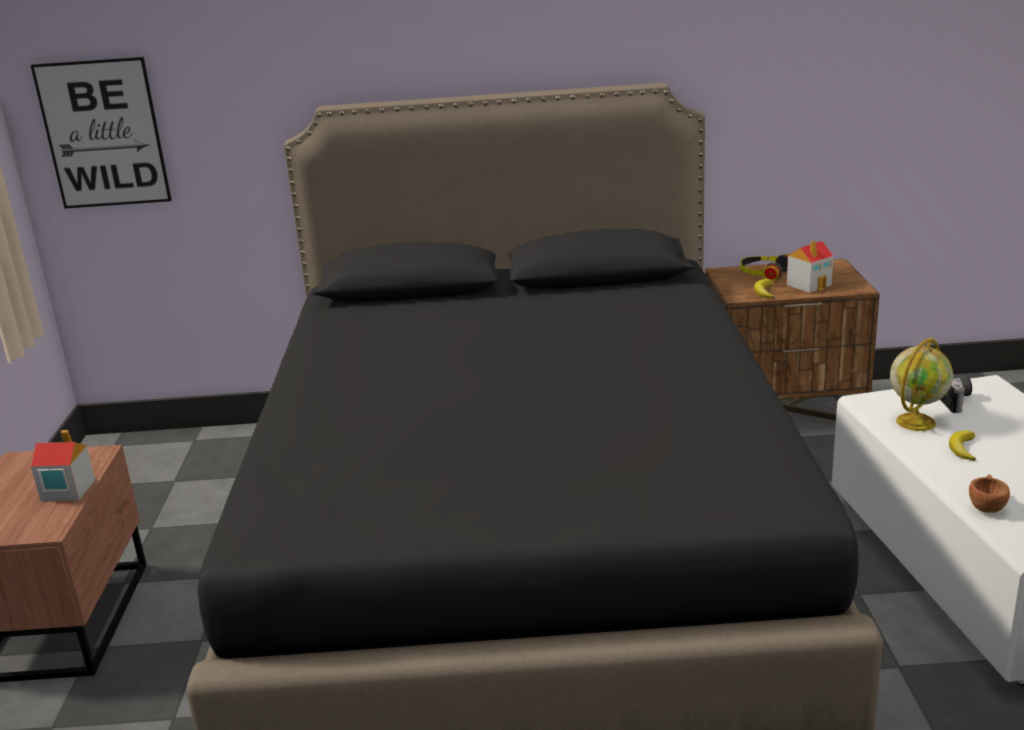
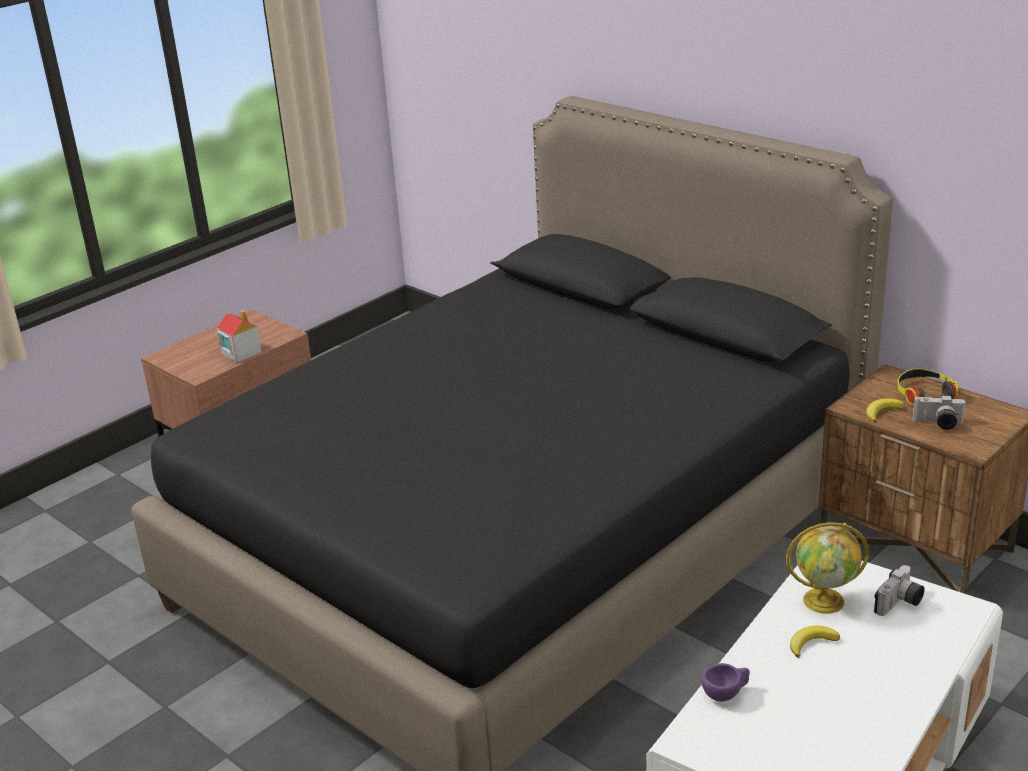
camera: 45 degrees right, 5 degrees up
(103, 134) = (434, 75): picture -> none
(809, 284) = (938, 424): toy house -> camera
(986, 506) = (726, 693): brown cup -> purple cup

